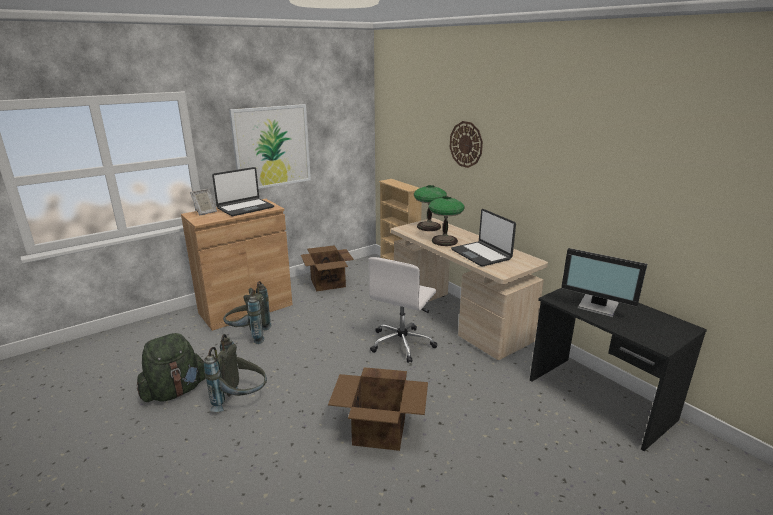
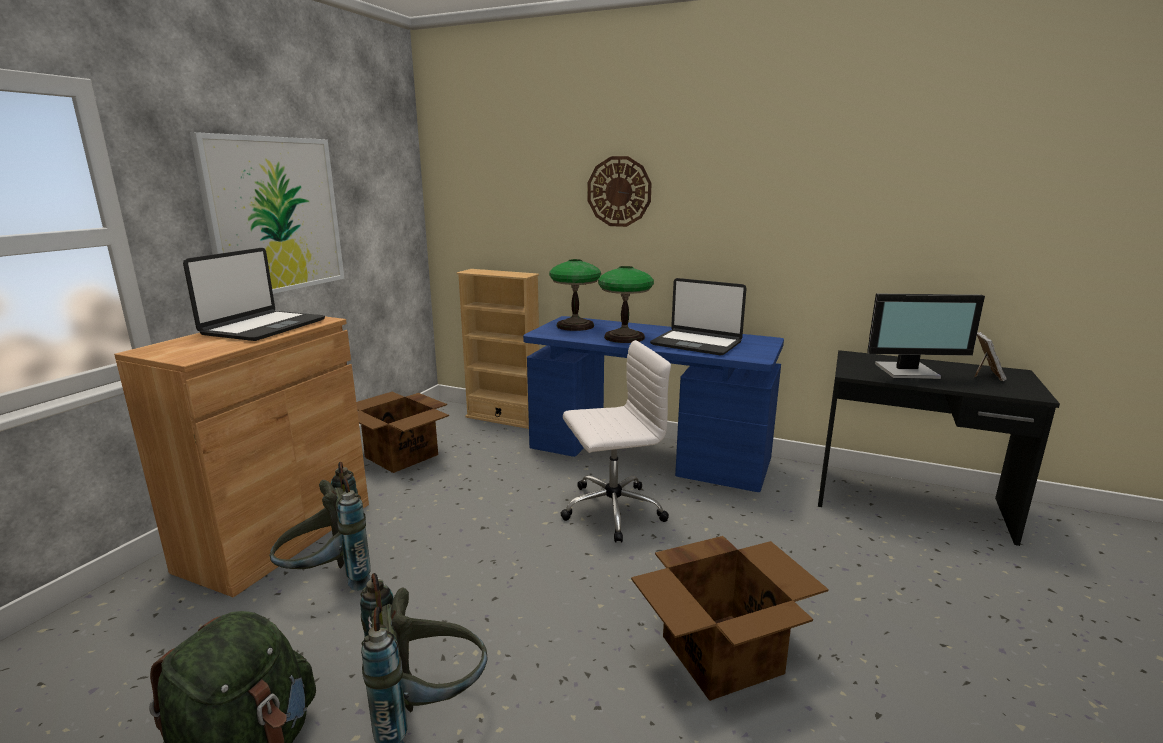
camera: 30 degrees left, 5 degrees down
(205, 212) = (178, 344): picture frame -> picture frame (986, 376)
(402, 343) = (611, 510): white office chair -> white office chair turned 105 degrees counterclockwise
(458, 319) = (647, 456): beige desk -> blue desk

